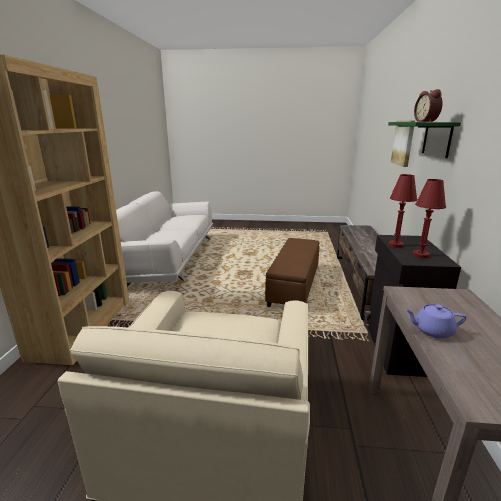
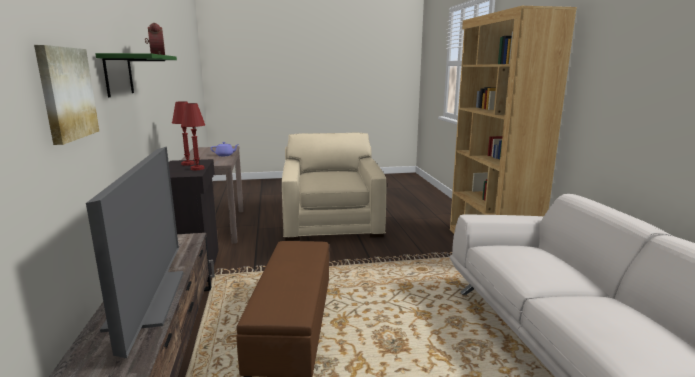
camera: 165 degrees right, 5 degrees down
(363, 241) = (148, 298): none -> television

